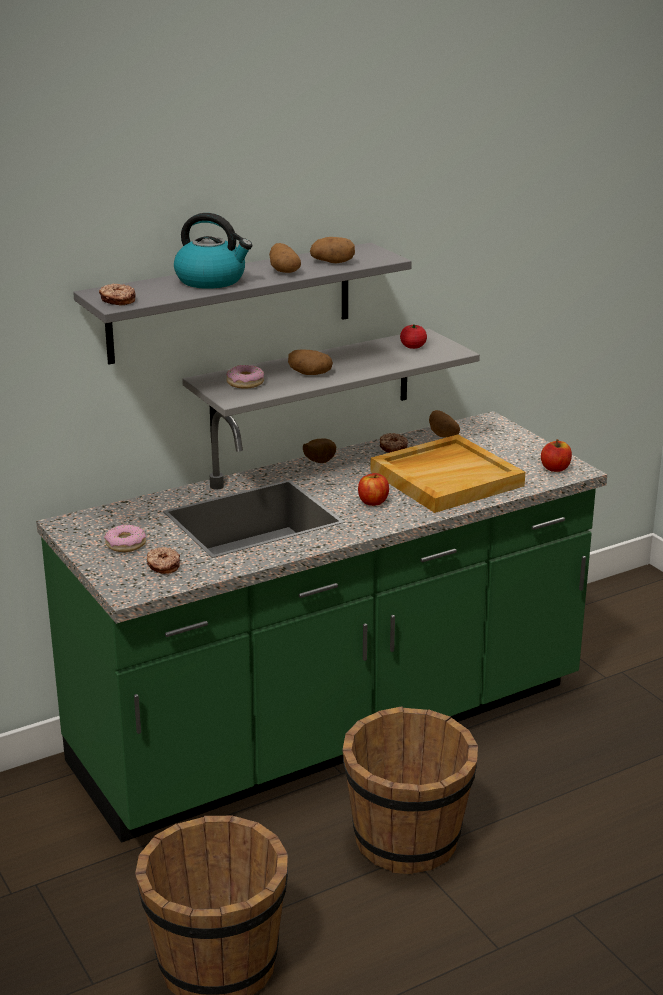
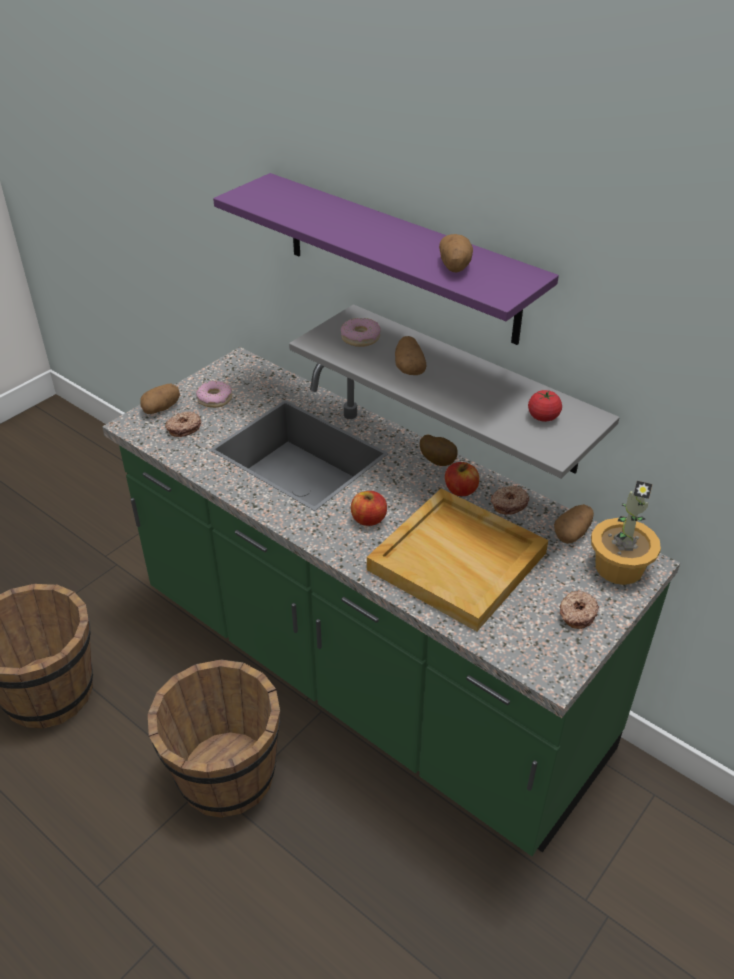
camera: 70 degrees right, 15 degrees up
(117, 300) = (251, 194): donut -> donut (576, 614)
(212, 280) = (341, 220): kettle -> none
(231, 303) = (400, 258): grey shelf -> purple shelf
(283, 271) = (400, 247): potato -> potato (161, 408)
(486, 428) = (619, 566): none -> potted plant
(555, 468) = (545, 652): apple -> apple (460, 490)

